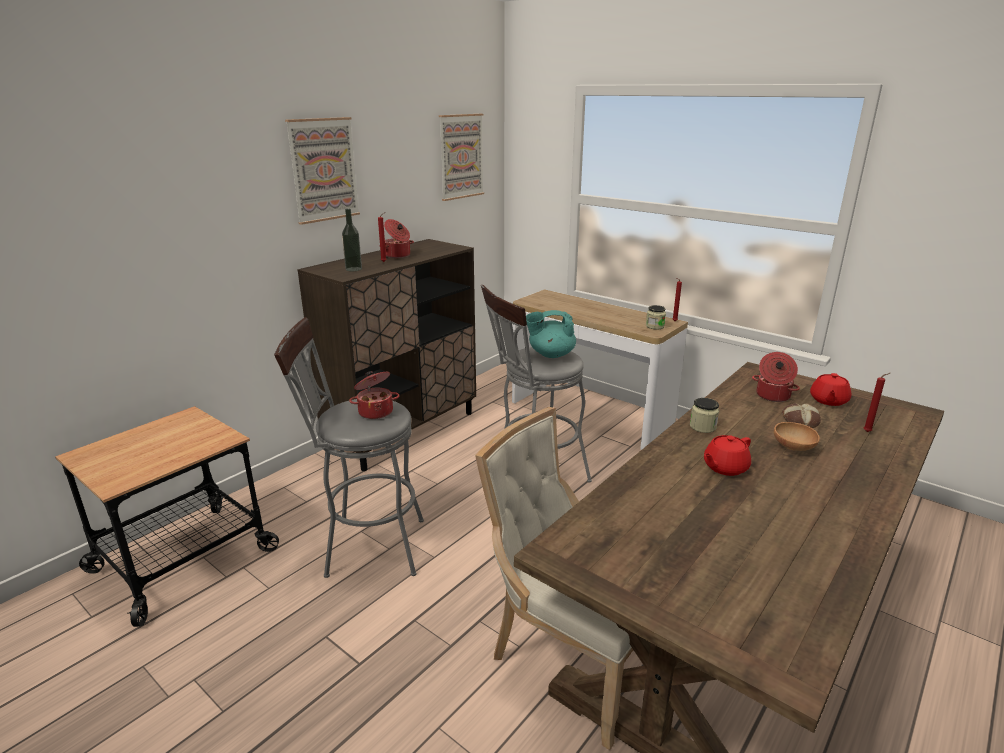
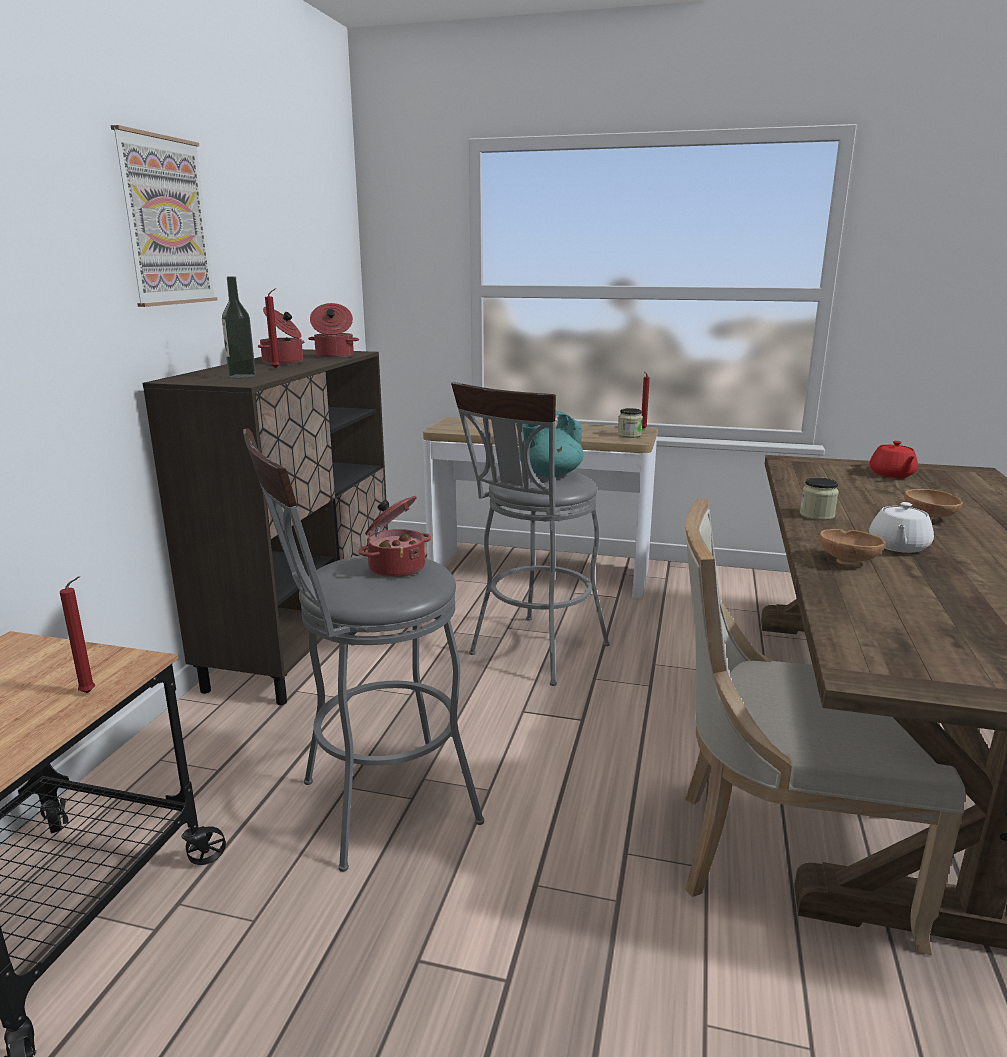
camera: 25 degrees left, 5 degrees down
(461, 156) = (319, 233): picture -> none
(667, 471) = (849, 561): none -> brown bowl
(724, 467) = (898, 546): red teapot -> white teapot
(772, 396) = (837, 478): cooking pot -> cooking pot (334, 356)
(799, 420) = (895, 494): bread -> none
(868, 432) = (967, 493): red candle -> red candle (90, 692)

